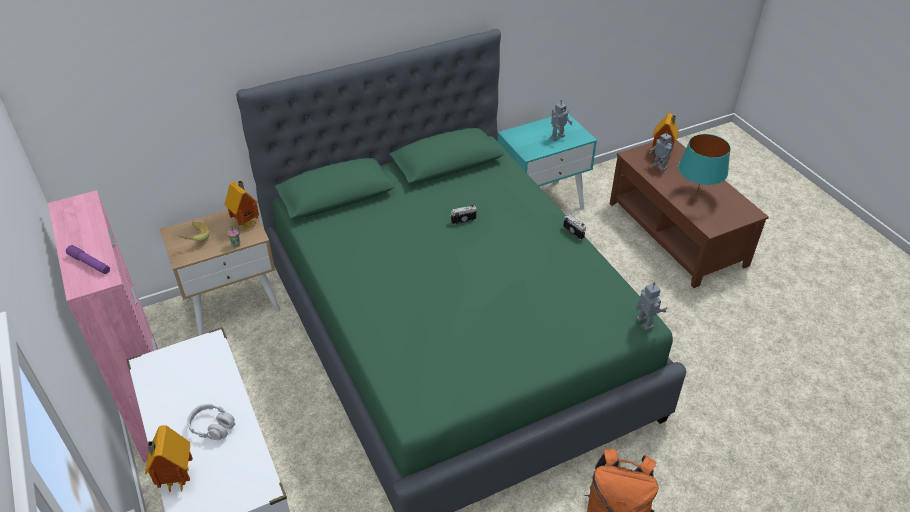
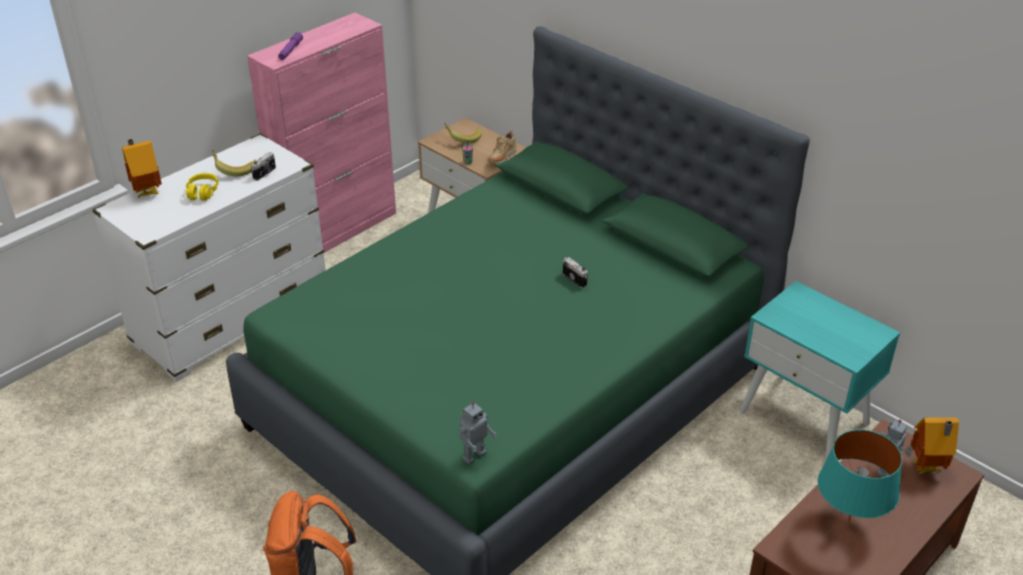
camera: 70 degrees right, 5 degrees down
(185, 392) = (234, 169): none -> banana
(212, 427) = (202, 192): grey headphones -> yellow headphones
(247, 223) = (502, 159): toy house -> beige shoe
(557, 136) = (830, 333): toy robot -> none
(574, 232) = (609, 370): camera -> camera (265, 173)

